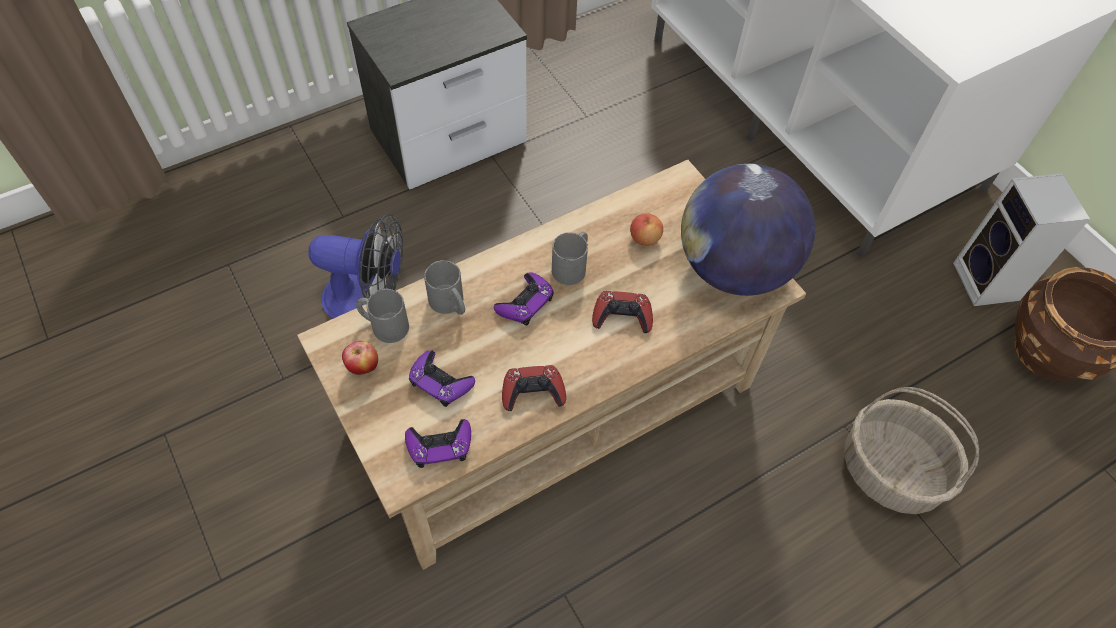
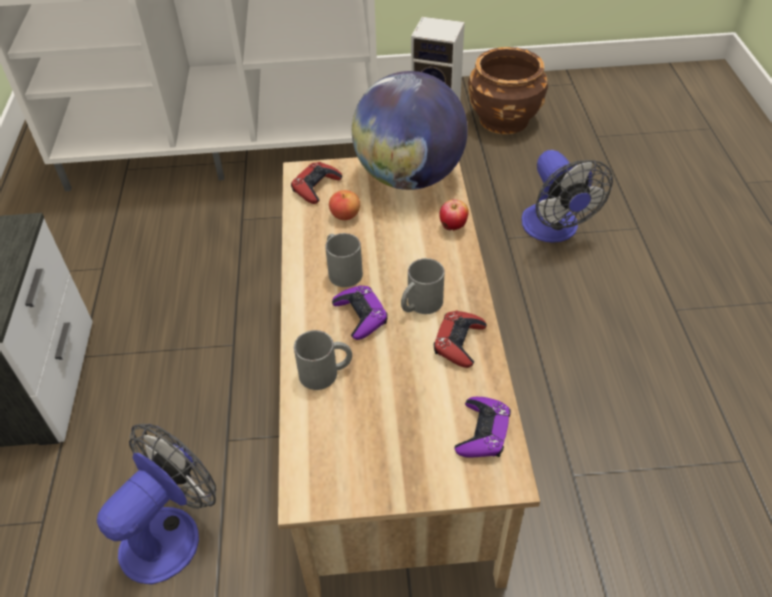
camera: 60 degrees left, 10 degrees down
(363, 367) = (358, 471): apple -> apple (453, 227)
(383, 325) = (316, 436): grey mug -> grey mug (420, 305)
(440, 382) = (411, 409): purple game controller -> none
(622, 316) = (415, 257): red game controller -> red game controller (316, 187)
(891, 471) = (554, 230): basket -> fan

